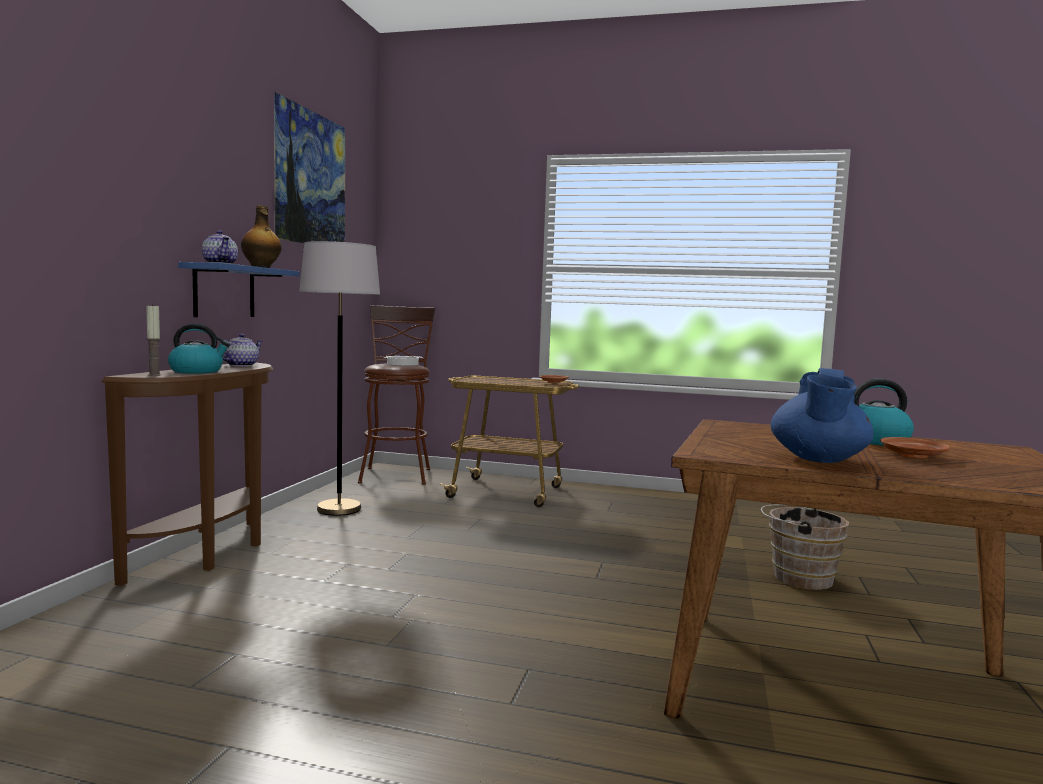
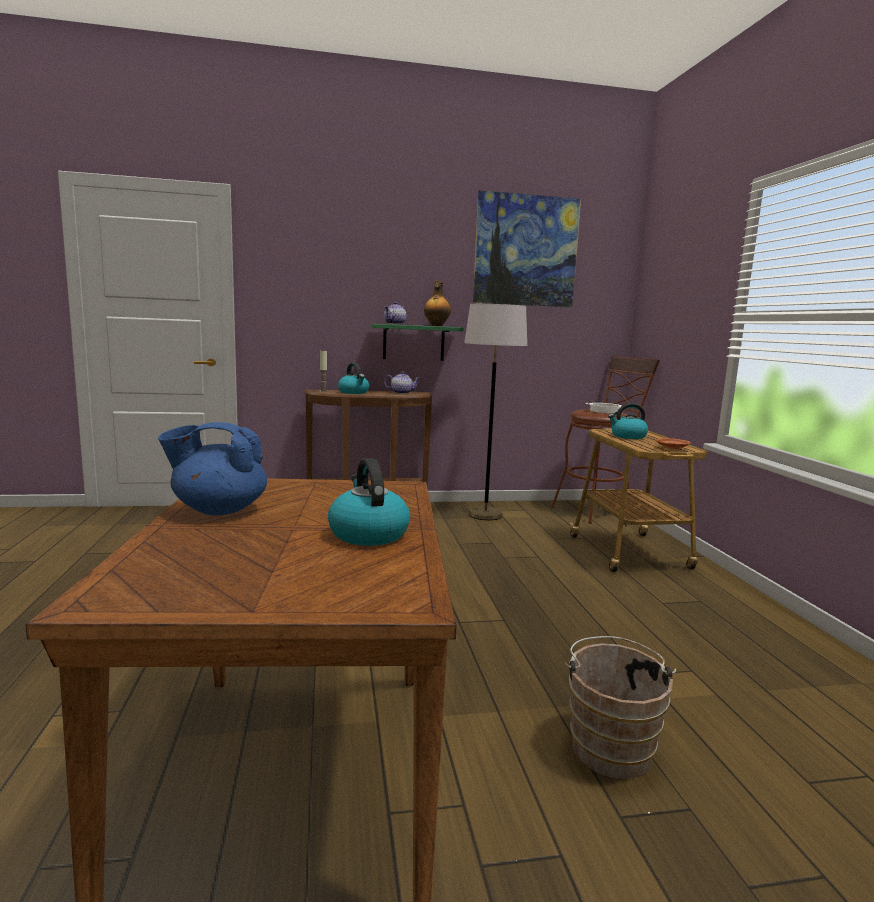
camera: 65 degrees right, 5 degrees up
(224, 291) = (413, 342): blue shelf -> green shelf
(493, 381) = (627, 436): none -> kettle
(912, 456) = (277, 544): brown plate -> none

